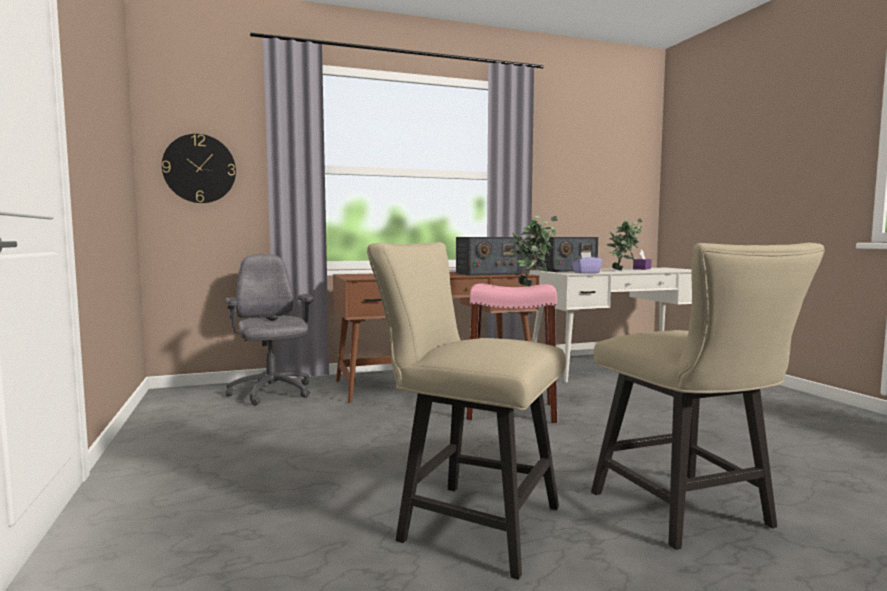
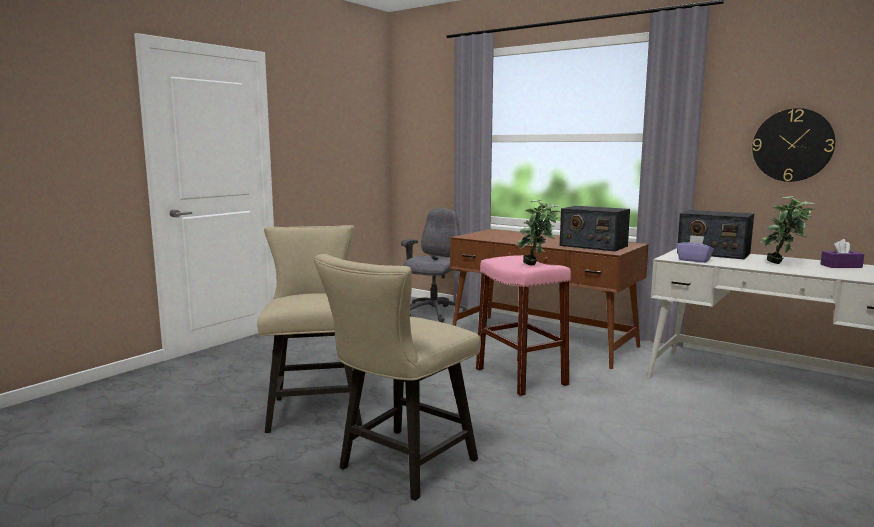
camera: 55 degrees right, 5 degrees up
(199, 168) = (422, 142): wall clock -> wall clock (792, 145)

